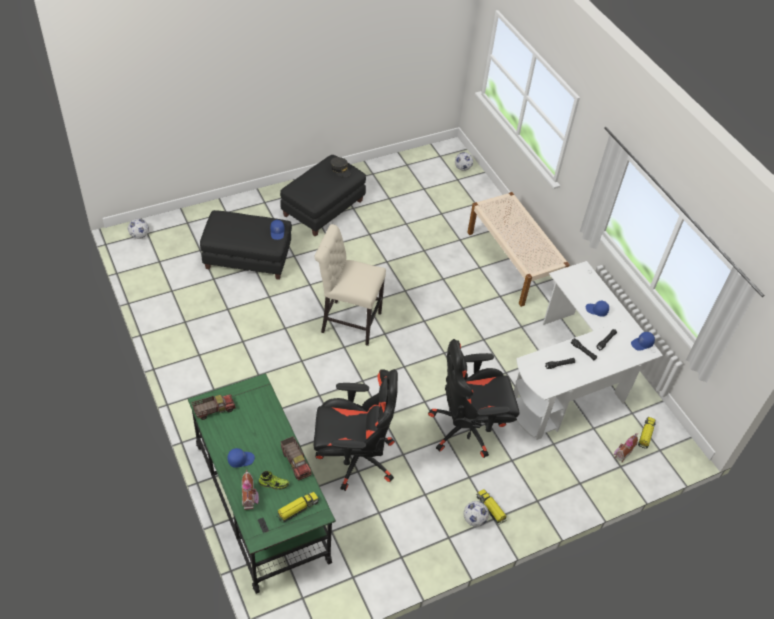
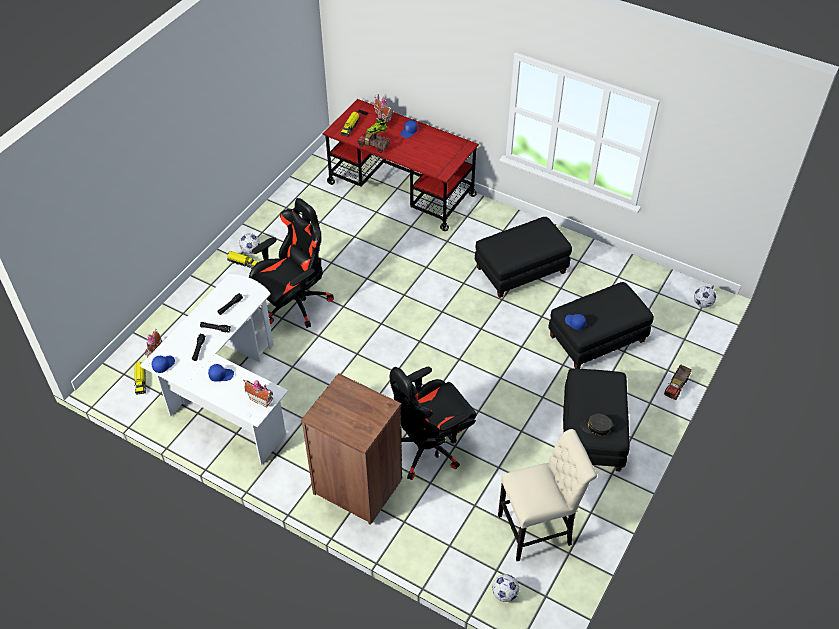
camera: 150 degrees right, 0 degrees up
(214, 410) = (454, 146): toy truck -> toy truck (676, 386)
(242, 343) = (520, 270): none -> black ottoman
(261, 502) = (401, 189): green desk -> red desk
(347, 321) = (459, 333): beige stool -> beige stool (539, 529)
(351, 458) = (365, 241): black office chair -> black office chair (431, 445)
(513, 262) = (357, 489): beige bench -> brown dresser
(573, 277) = (261, 399): none -> toy house

